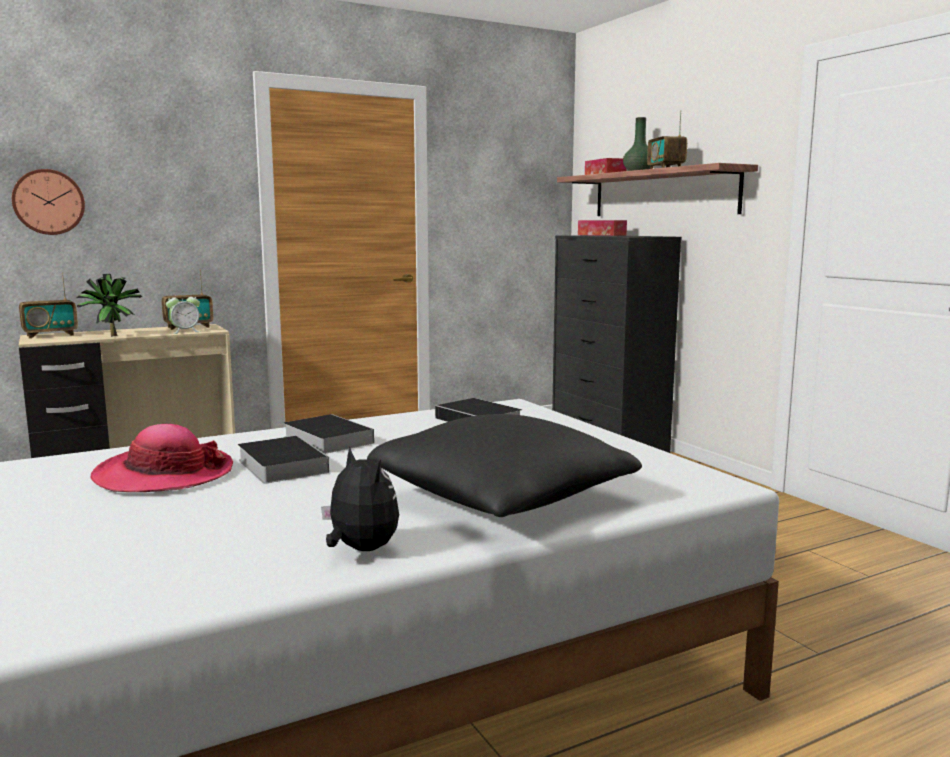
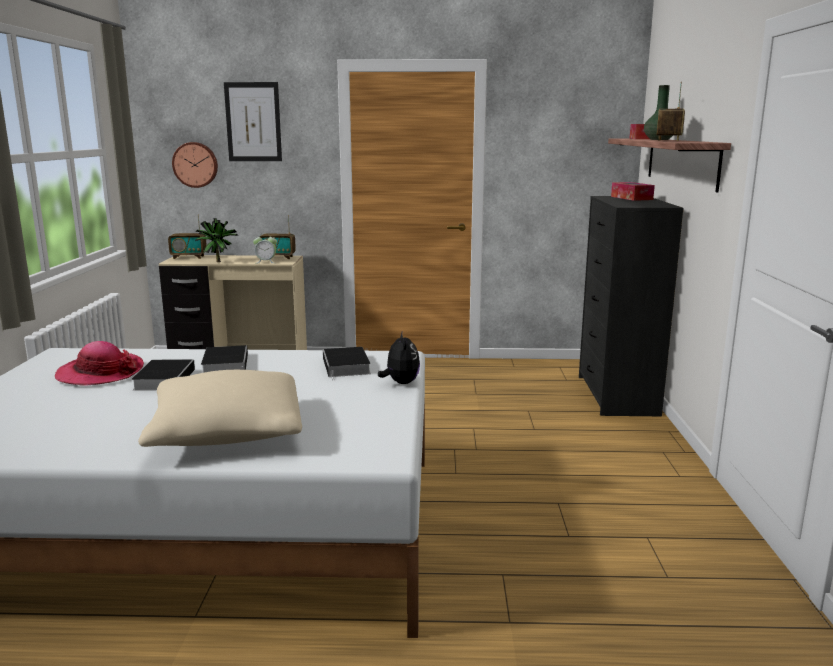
camera: 30 degrees right, 5 degrees up
(138, 145) = (253, 122): none -> picture
(360, 549) = (89, 447): plush toy -> plush toy (400, 383)
(501, 498) = (227, 432): black pillow -> beige pillow

